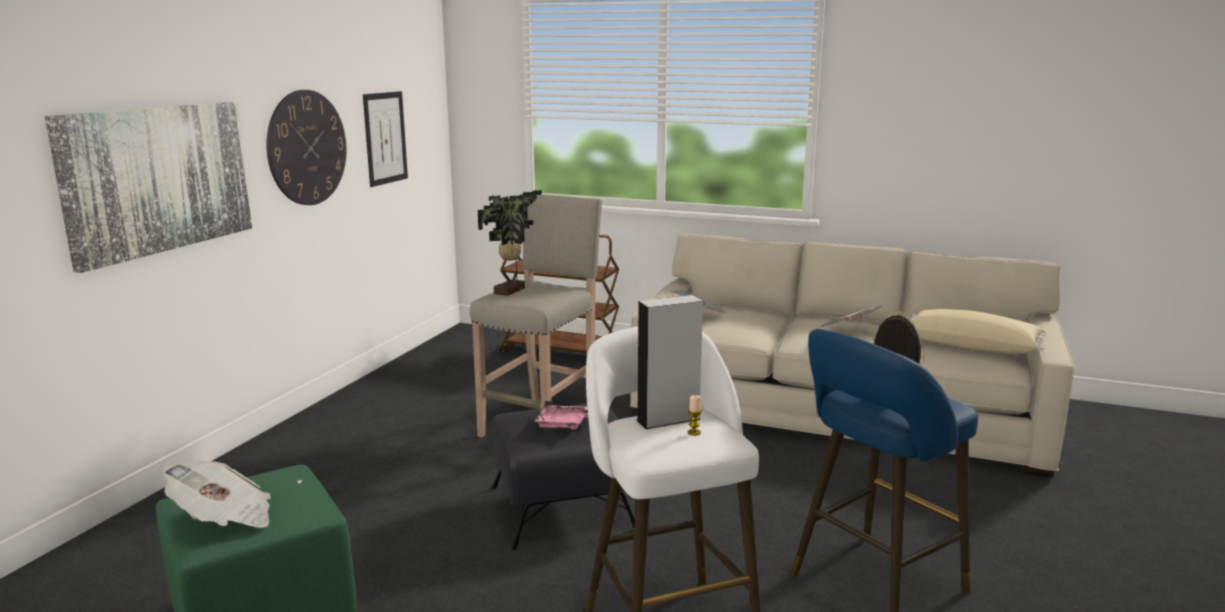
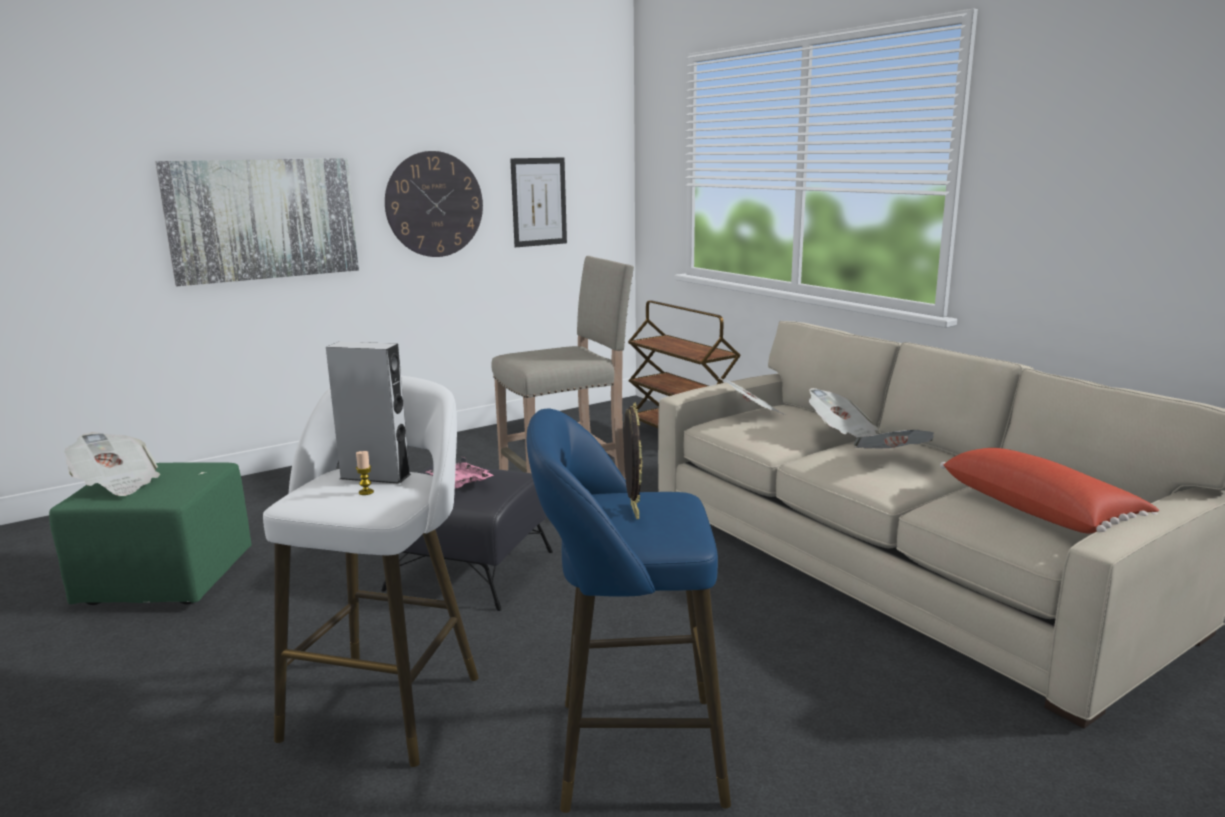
camera: 35 degrees right, 0 degrees up
(512, 291) = (538, 352): potted plant -> none
(787, 320) = (843, 435): none -> newspaper
(972, 346) = (1039, 510): beige pillow -> red pillow

